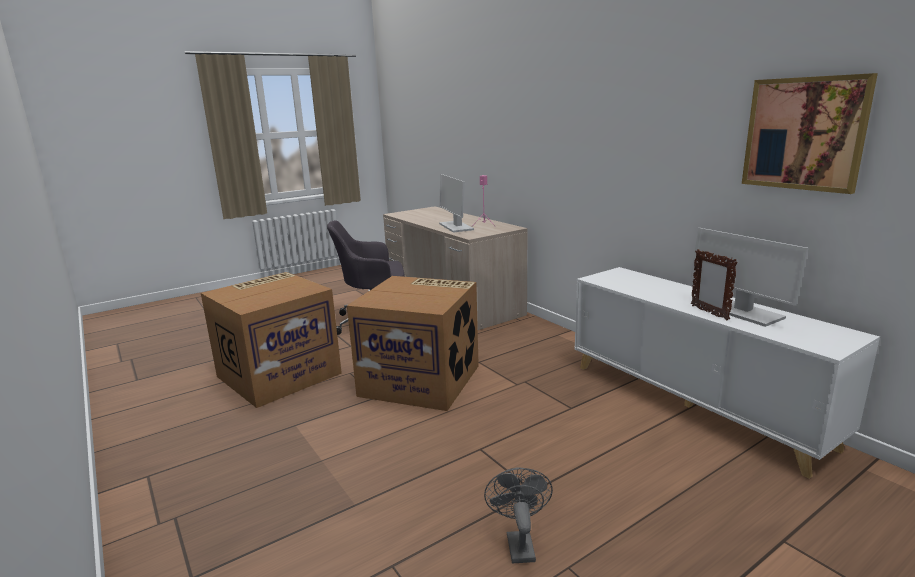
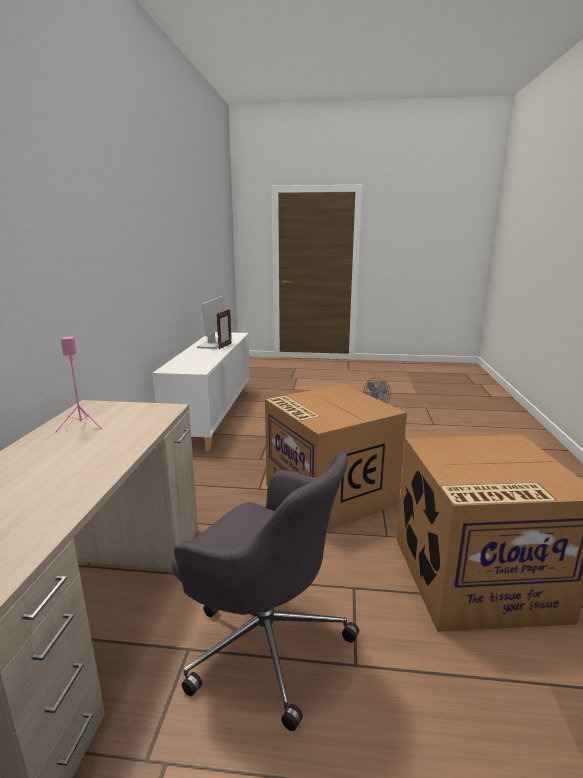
camera: 140 degrees left, 0 degrees up
(455, 227) = (116, 437): monitor -> none
(804, 134) = (185, 242): picture -> none

